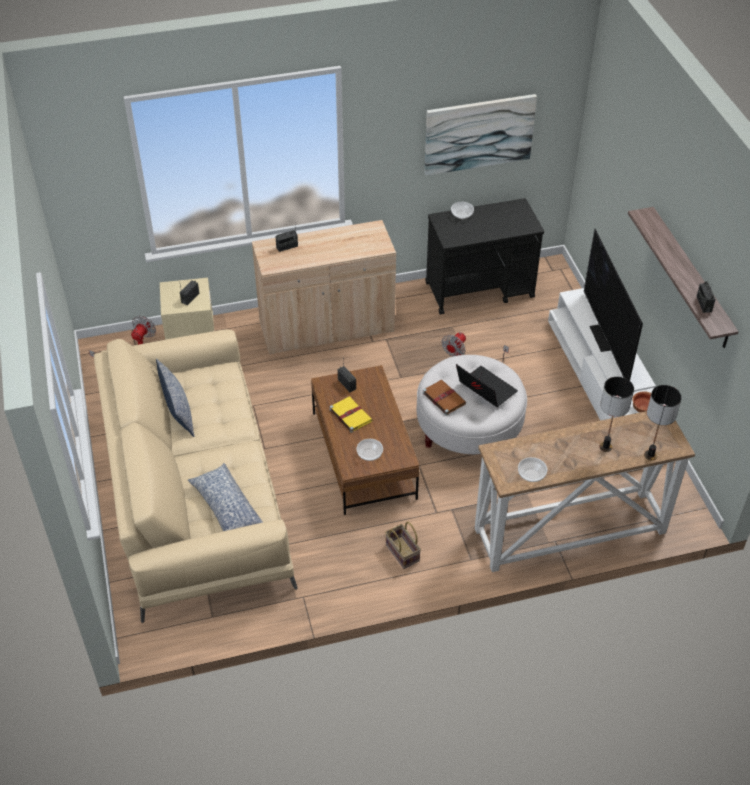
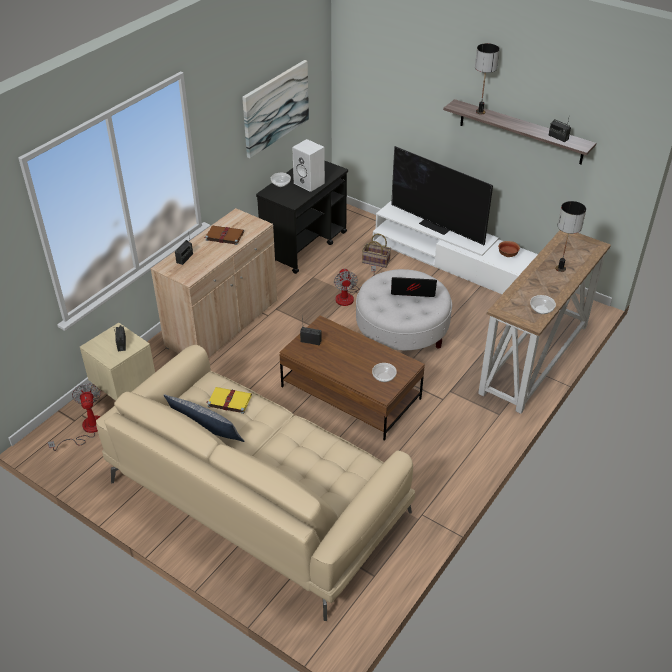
camera: 40 degrees left, 5 degrees down
(226, 507) = (331, 475): pillow -> none
(350, 415) = (338, 359): yellow book -> yellow book (229, 401)
(401, 552) = (451, 439): basket -> basket (375, 261)
(443, 398) = (392, 310): brown book -> brown book (224, 236)
(489, 228) = (310, 183): none -> white speaker
(650, 455) = (589, 259): table lamp -> table lamp (480, 112)

